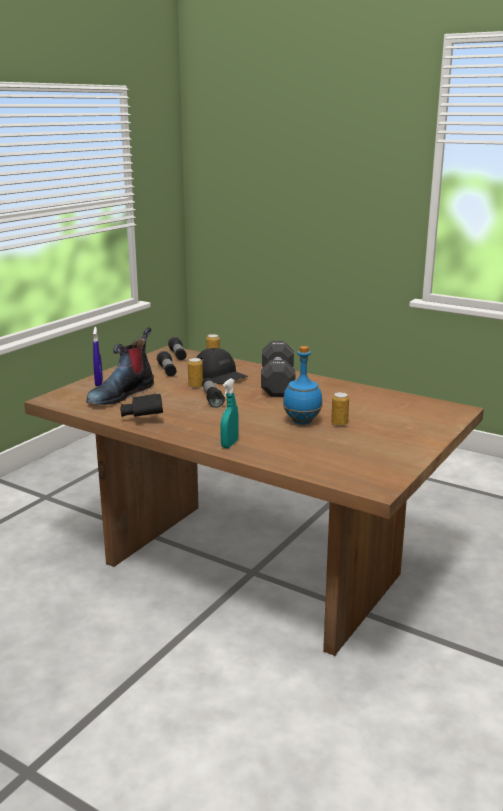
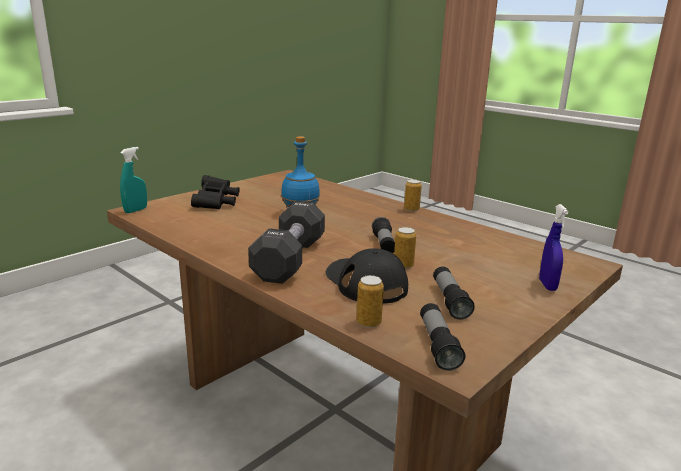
camera: 170 degrees left, 0 degrees up
(121, 394) = (501, 262): boot -> none
(143, 416) = (460, 232): black binoculars -> black binoculars (216, 203)
(229, 444) = (375, 203): turquoise spray bottle -> turquoise spray bottle (136, 210)
(339, 424) = (267, 208): can -> can (411, 209)

